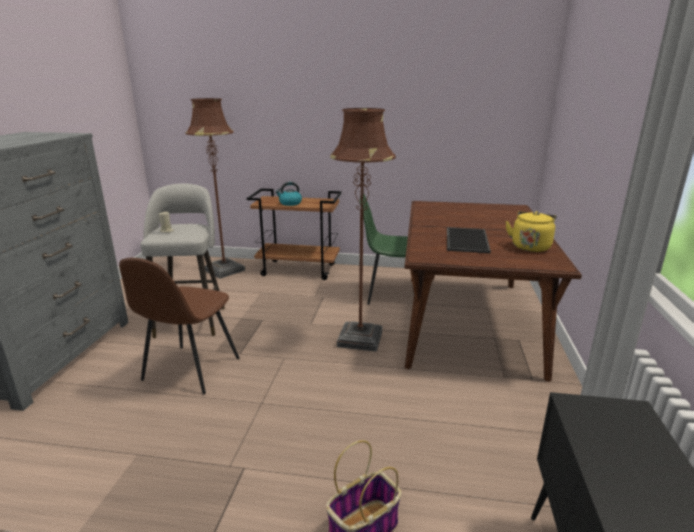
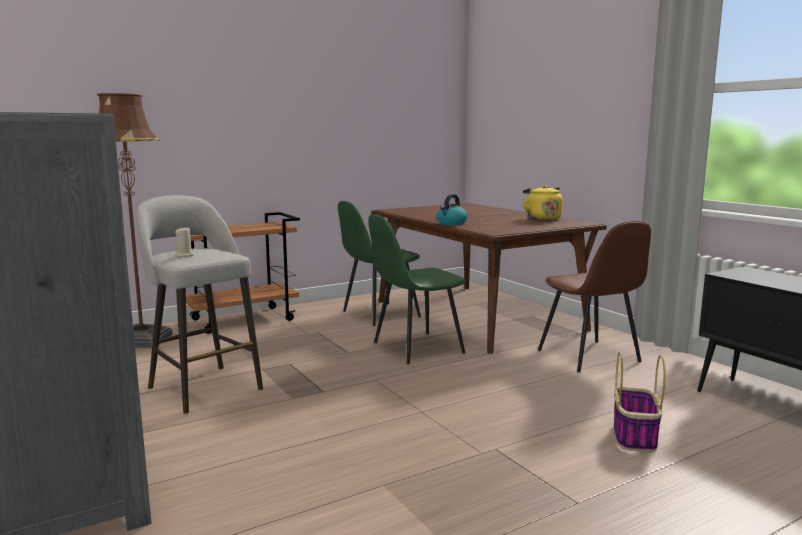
camera: 40 degrees left, 10 degrees down
(190, 370) = (297, 419): brown chair -> brown chair (589, 357)
(290, 203) = (236, 229): kettle -> kettle (451, 223)
(360, 338) = (416, 348): brown floor lamp -> green chair
(465, 240) = (492, 221): tray -> none

